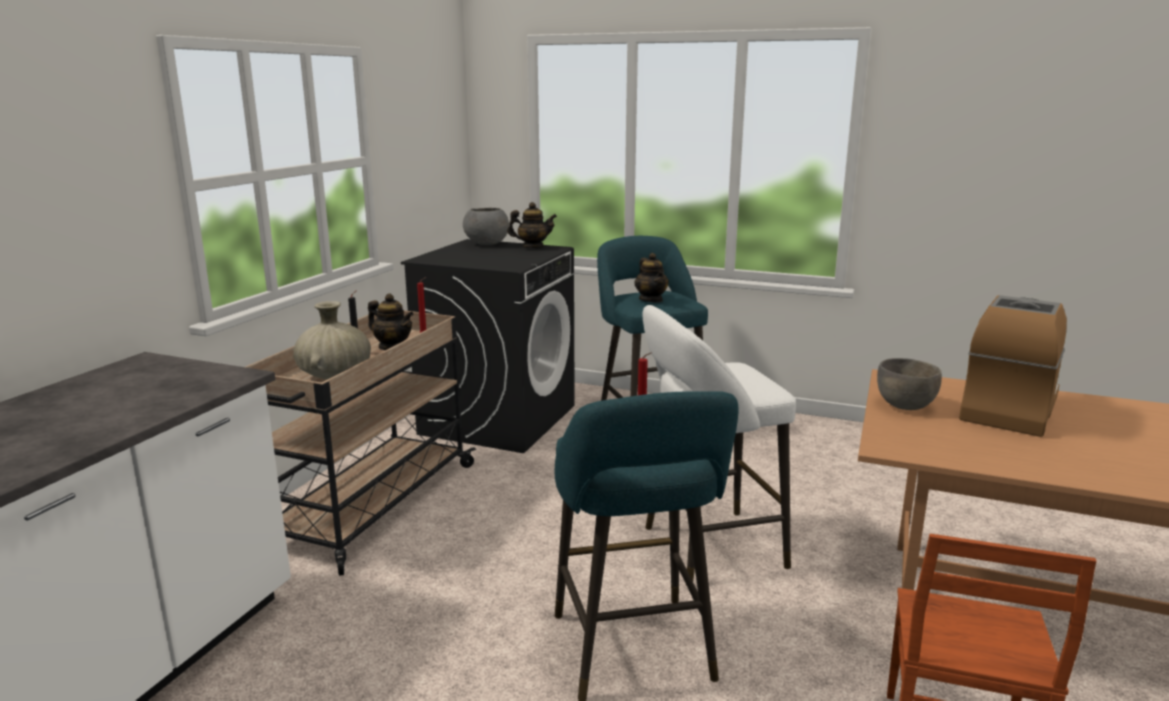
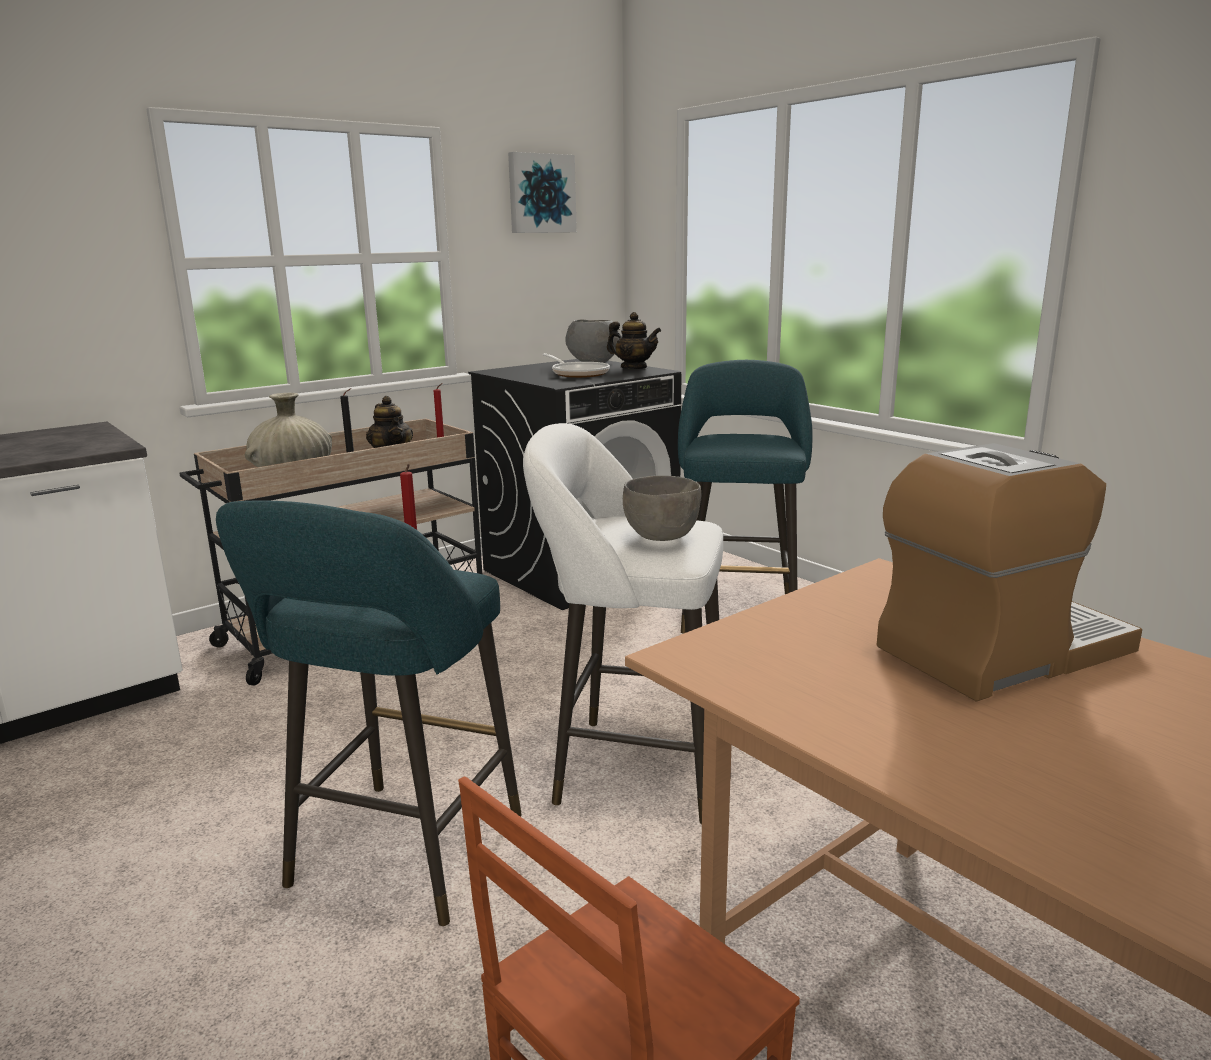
camera: 30 degrees right, 0 degrees up
(422, 101) = (540, 193): none -> picture
(502, 256) = (578, 373): none -> frying pan
(651, 300) = (734, 442): teapot -> none
(905, 406) = (825, 612): grey bowl -> grey bowl (661, 537)

